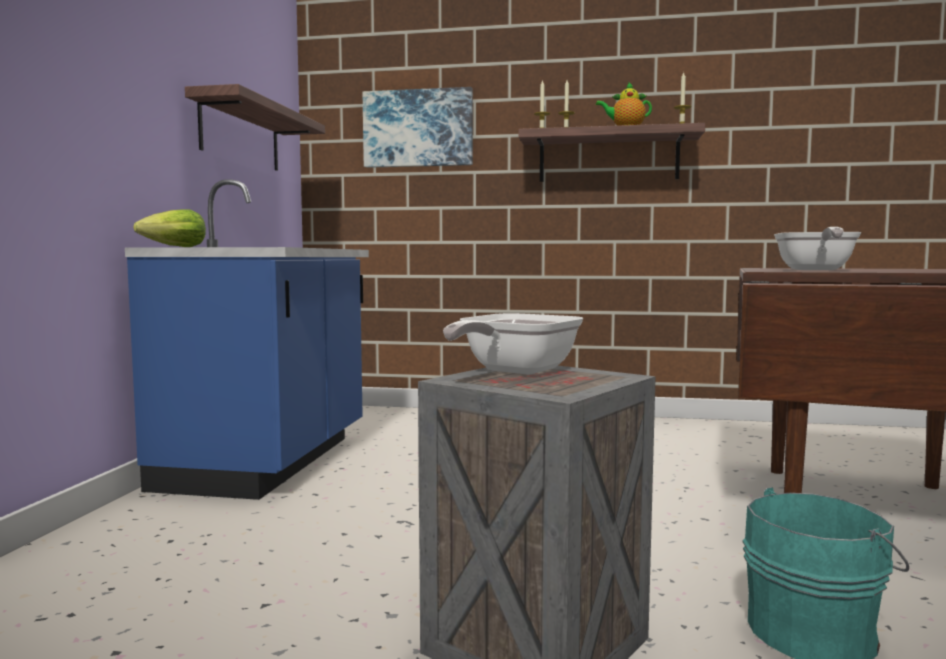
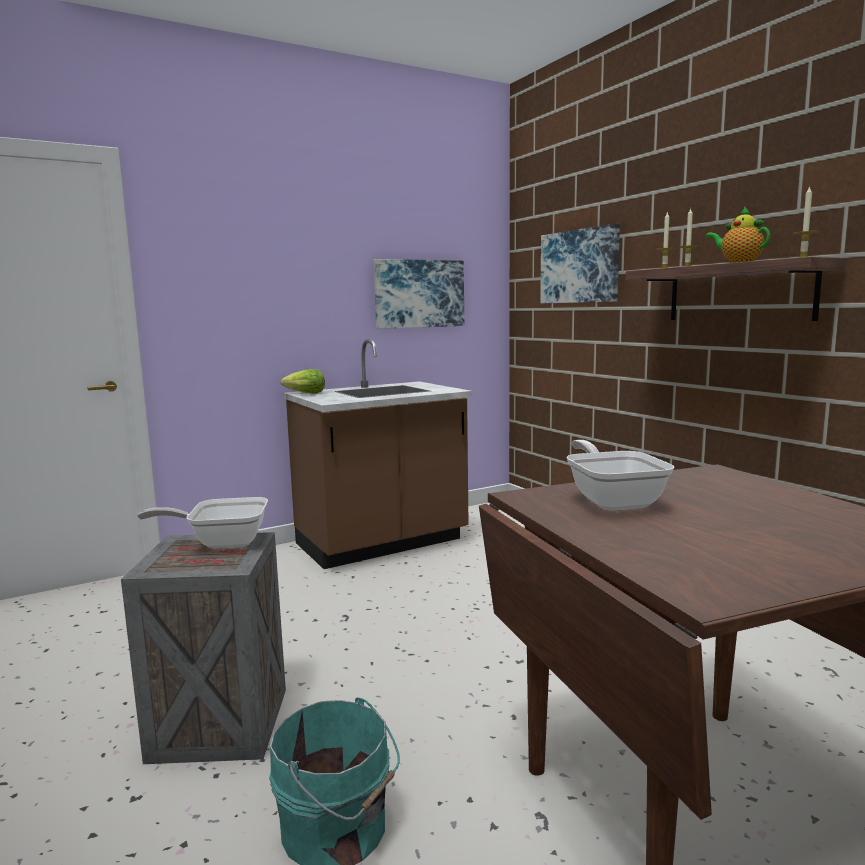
camera: 50 degrees right, 5 degrees up
(241, 135) = (419, 294): shelf -> picture
(269, 462) = (382, 543): blue counter -> brown counter
(815, 270) = (612, 500): frying pan -> frying pan turned 105 degrees clockwise

